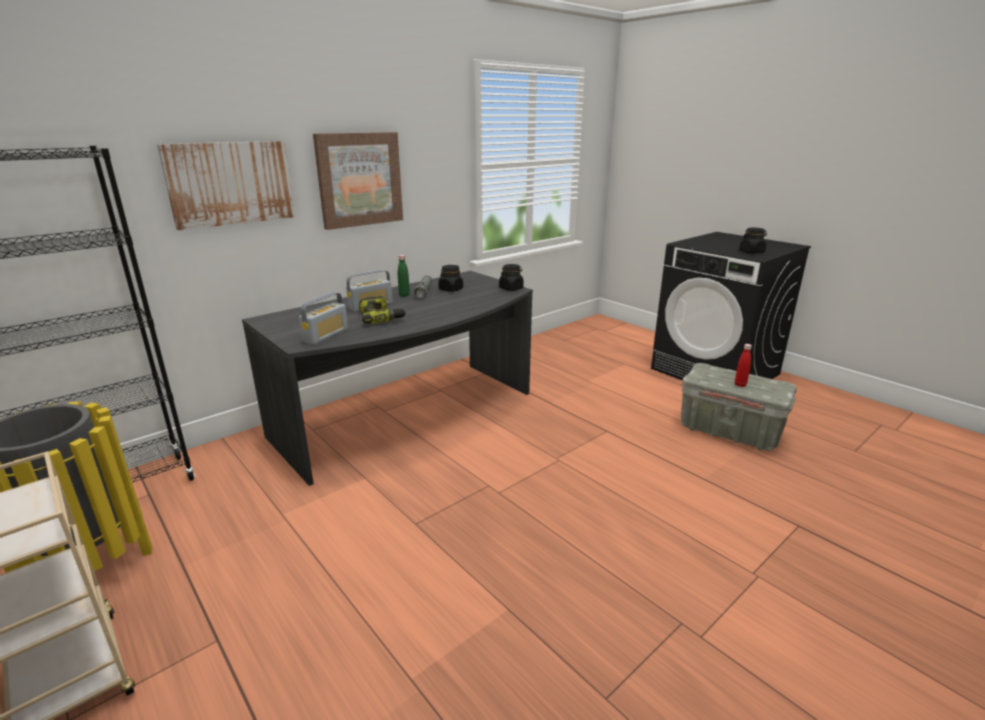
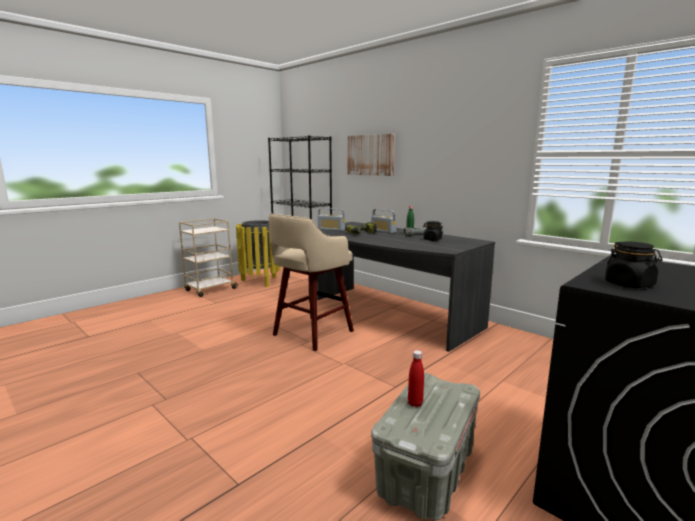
camera: 85 degrees right, 10 degrees down
(359, 179) = (432, 158): picture -> none
(462, 483) = (311, 334): none -> beige stool
(511, 288) = (450, 249): black jar -> none

